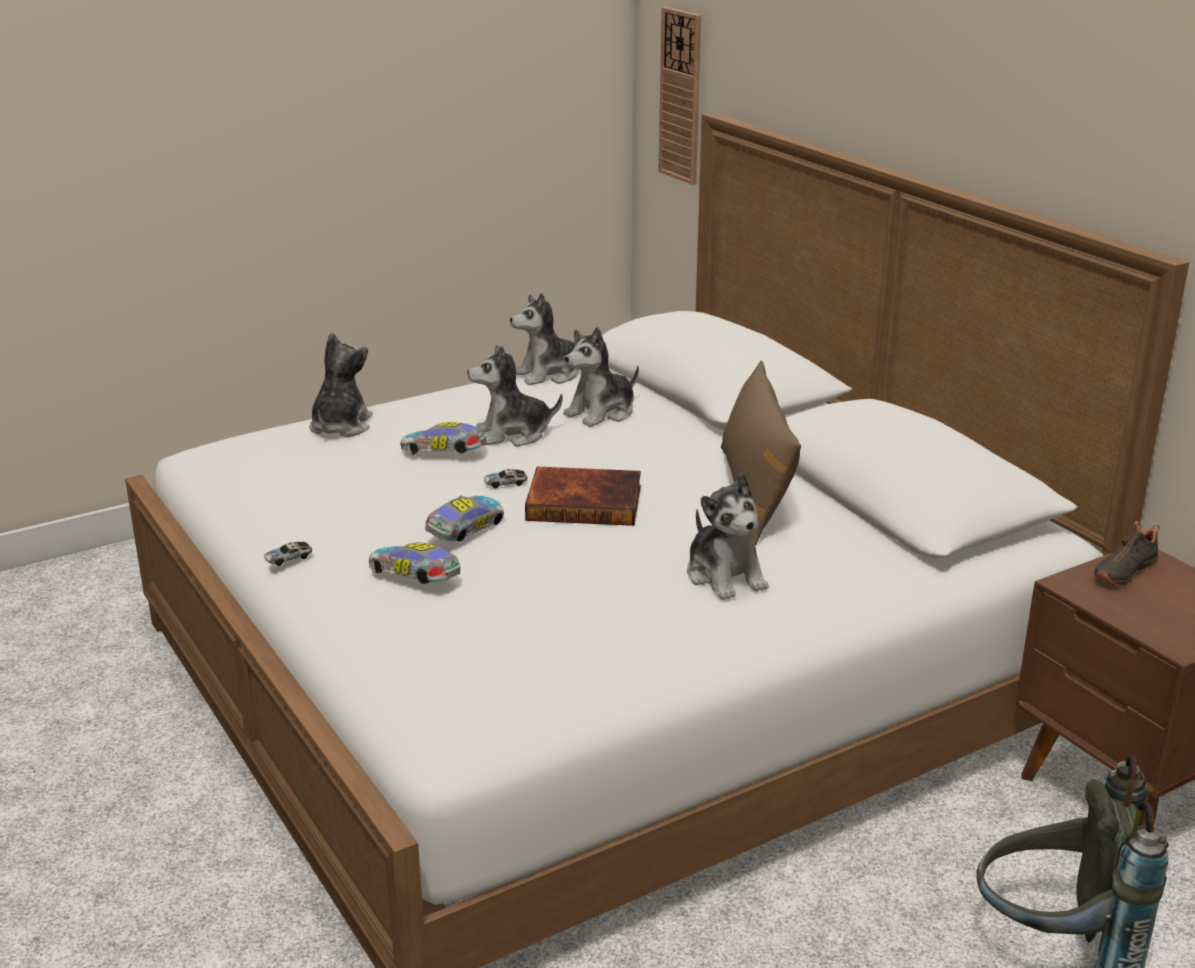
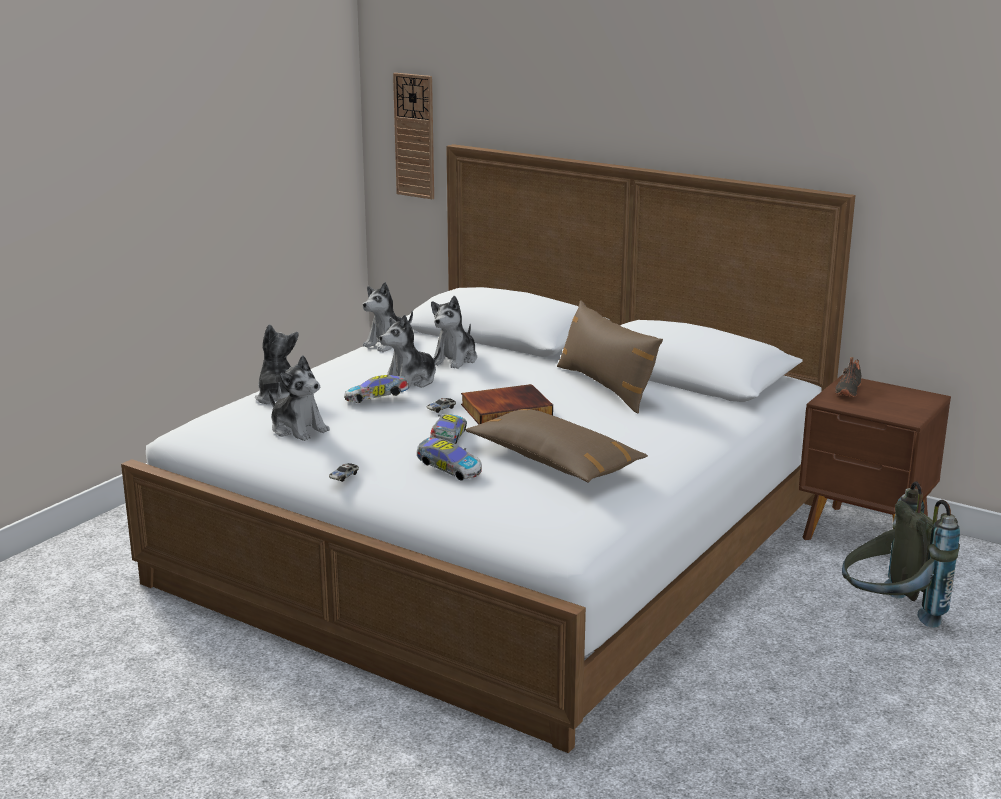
camera: 25 degrees left, 5 degrees down
(416, 579) = (448, 470): toy car -> toy car turned 150 degrees counterclockwise
(562, 598) = (554, 461): none -> brown pillow
(725, 576) = (638, 432): plush toy -> plush toy (298, 429)

